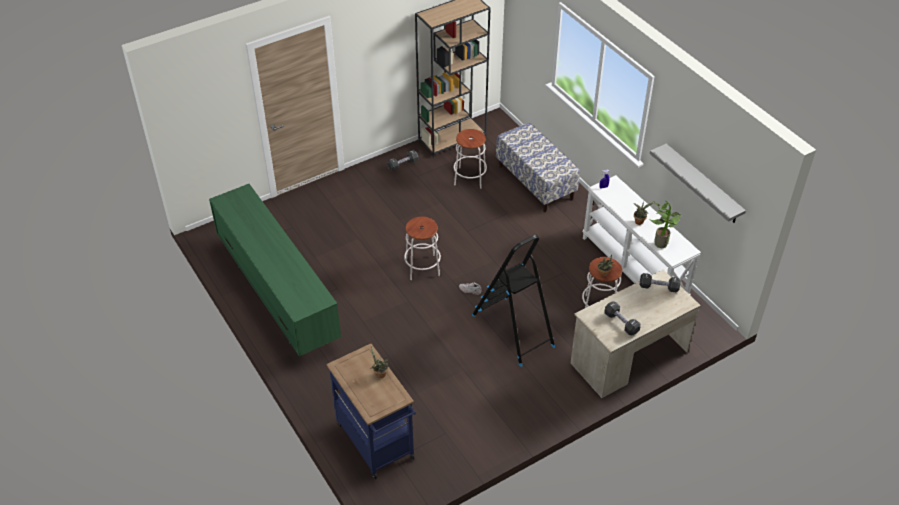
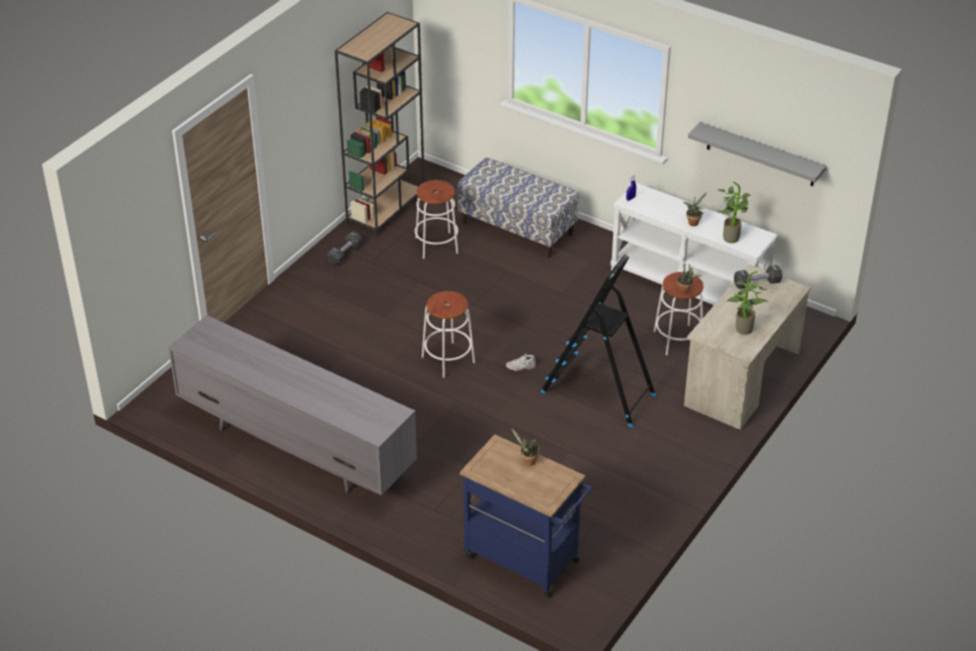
camera: 25 degrees left, 5 degrees down
(277, 298) = (294, 448): green cabinet -> grey cabinet
(621, 323) = (742, 331): black dumbbell -> potted plant

